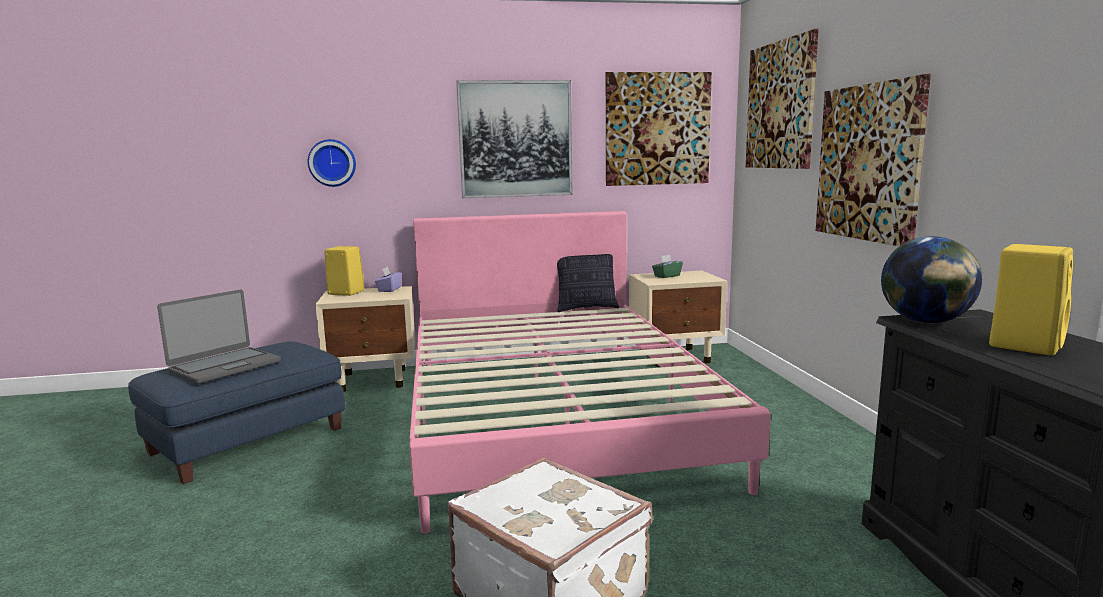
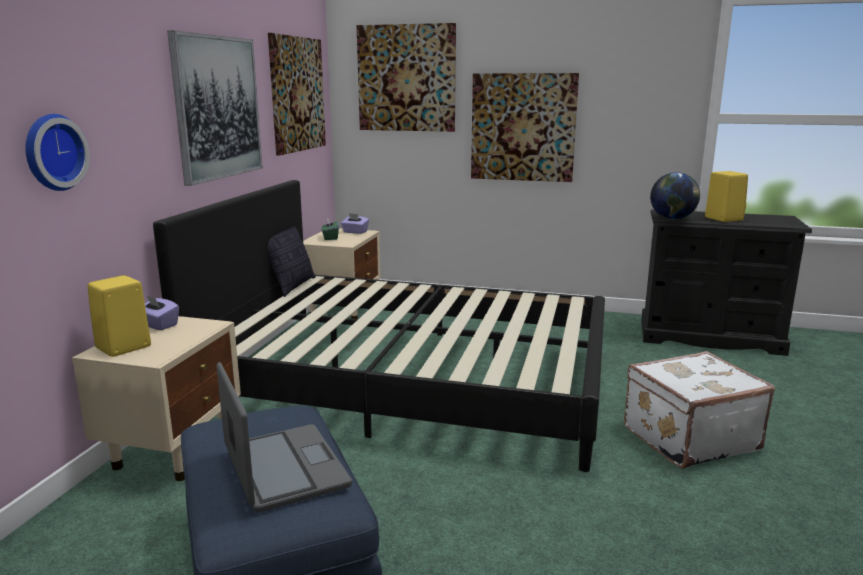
camera: 65 degrees left, 5 degrees up
(553, 415) = (410, 380): pink bed -> black bed
(703, 277) = (355, 232): none -> purple tissue box

